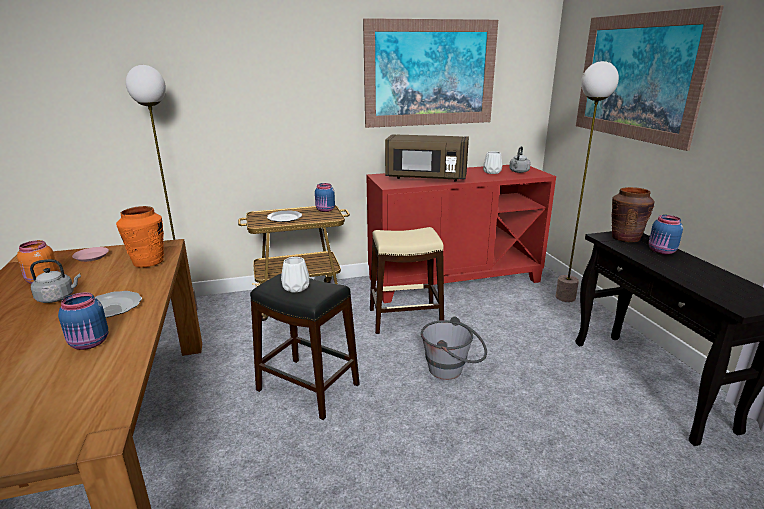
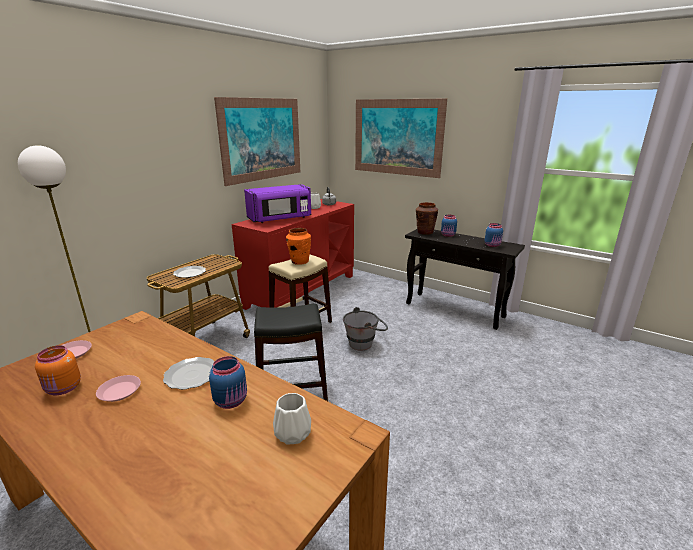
camera: 40 degrees left, 0 degrees up
(58, 298) = (119, 391): grey kettle -> pink plate
(148, 262) = (149, 337): orange vase -> orange vase (299, 262)
(296, 287) = (285, 315): white vase -> white vase (292, 433)
(325, 210) = (214, 259): blue jar -> blue jar (492, 245)
(425, 178) = (280, 219): brown microwave -> purple microwave
(565, 297) = (374, 281): floor lamp -> none

